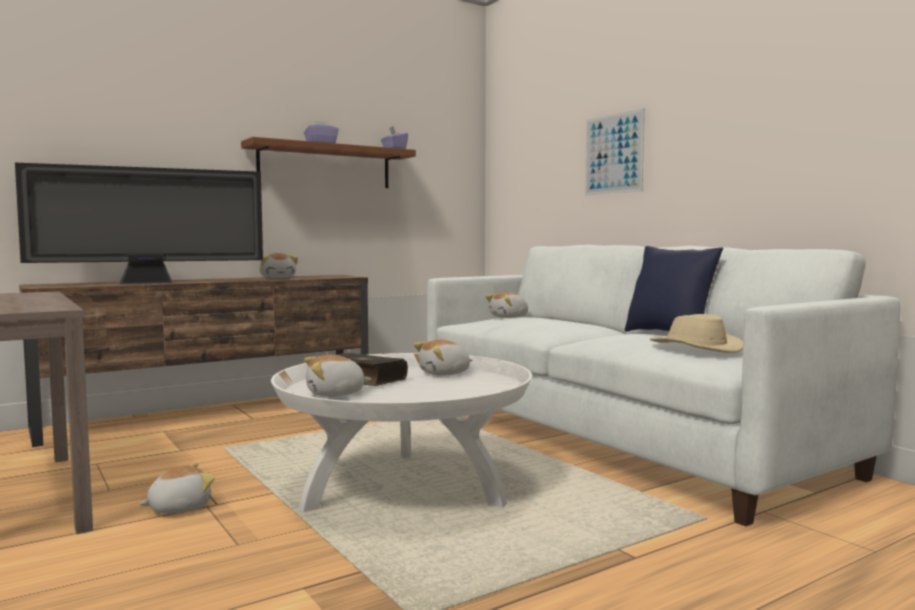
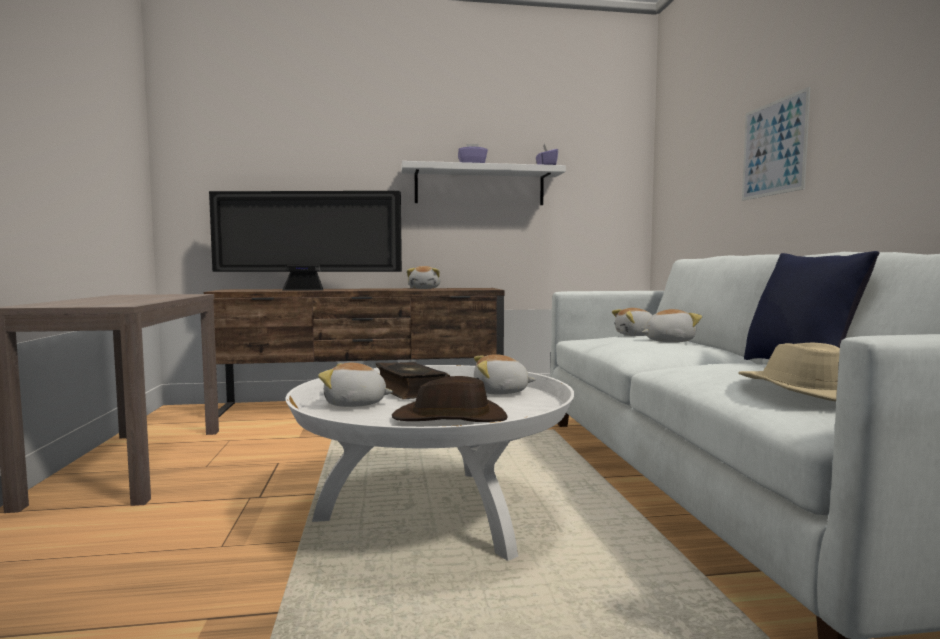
camera: 25 degrees right, 0 degrees up
(179, 508) = (228, 494): plush toy -> plush toy (668, 341)
(325, 166) = (480, 186): brown shelf -> white shelf
(442, 396) = (450, 419): none -> brown hat

